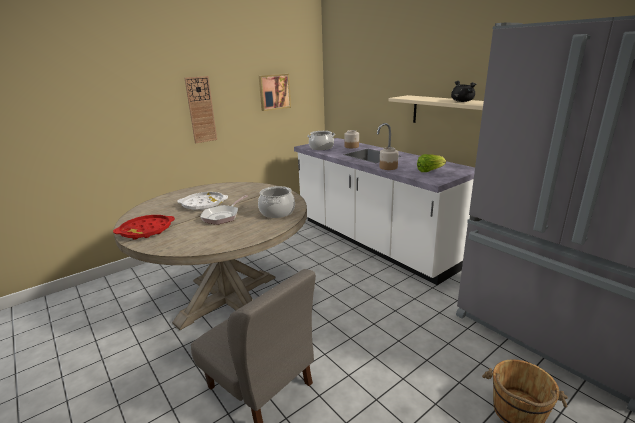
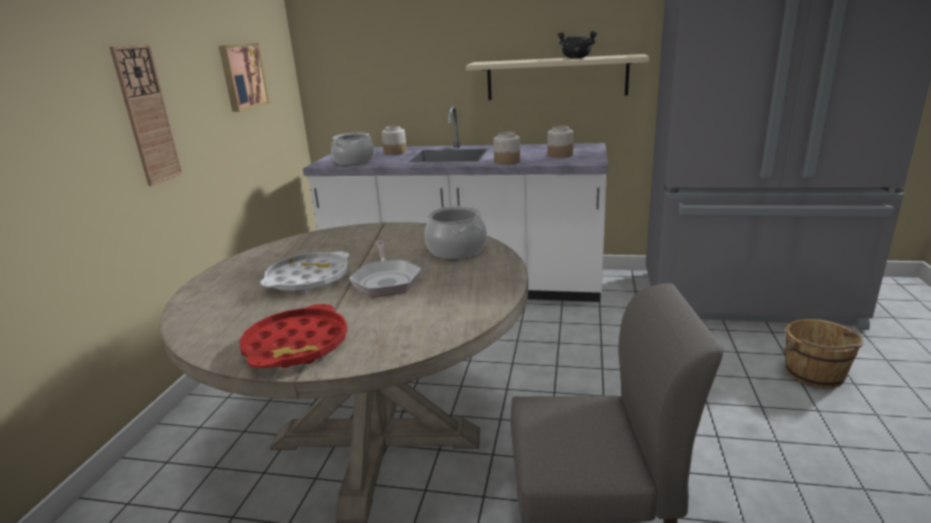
camera: 40 degrees left, 0 degrees up
(429, 171) = (560, 155): lettuce -> jar

